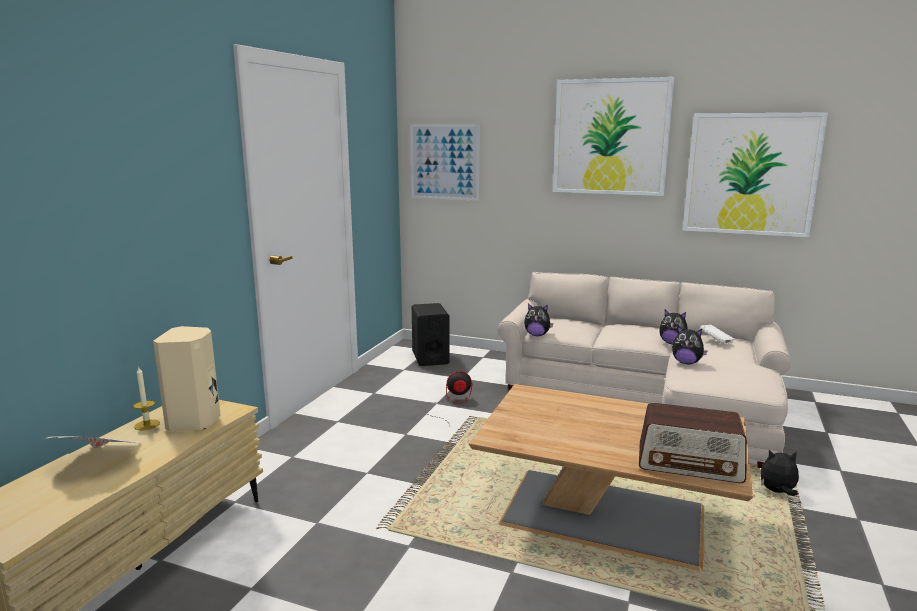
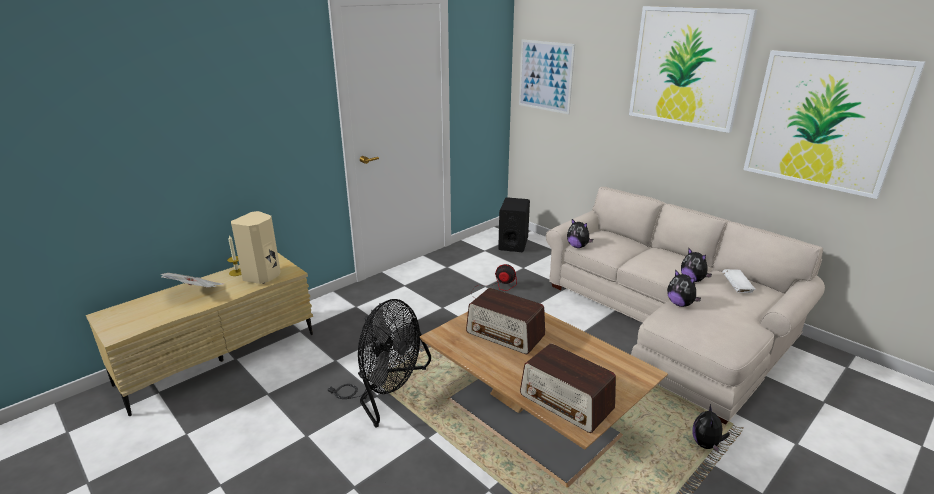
camera: 25 degrees right, 10 degrees up
(414, 540) = (384, 392): none -> black fan
(561, 420) = (505, 334): none -> radio
(777, 492) = (706, 444): plush toy -> plush toy turned 105 degrees counterclockwise

